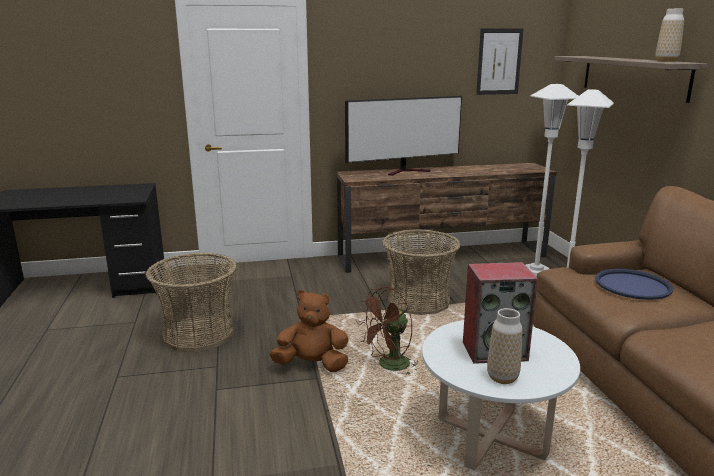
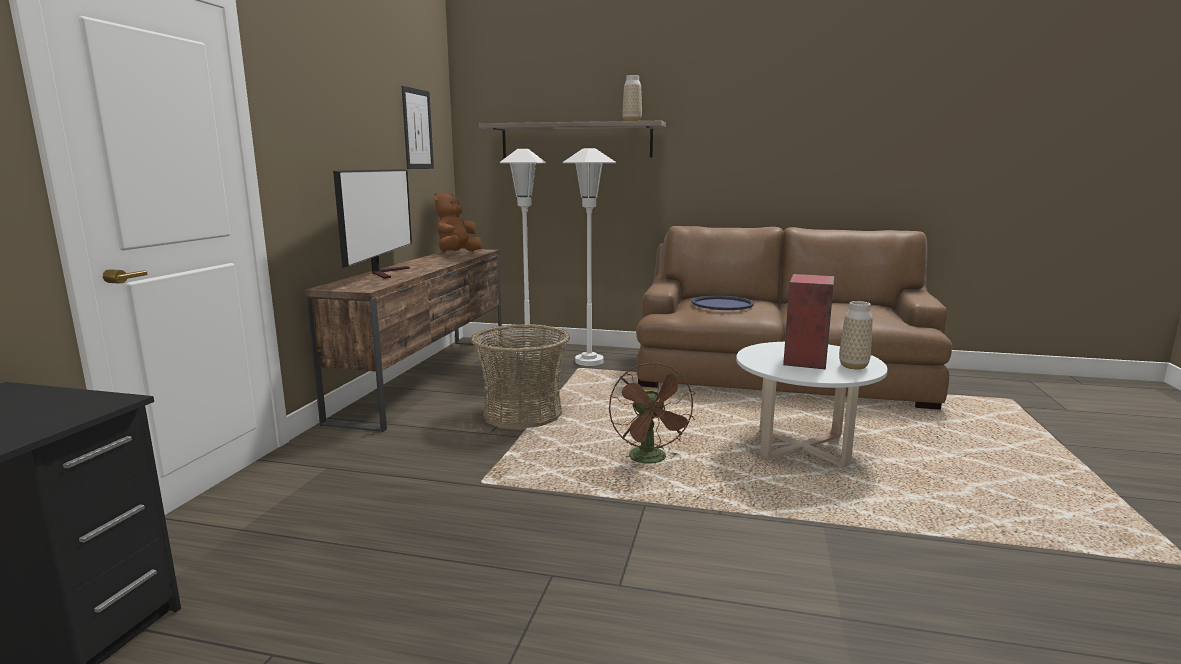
camera: 65 degrees left, 5 degrees down
(198, 334) = (425, 580): basket -> none
(312, 365) = (611, 502): brown plush toy -> brown plush toy (457, 253)

